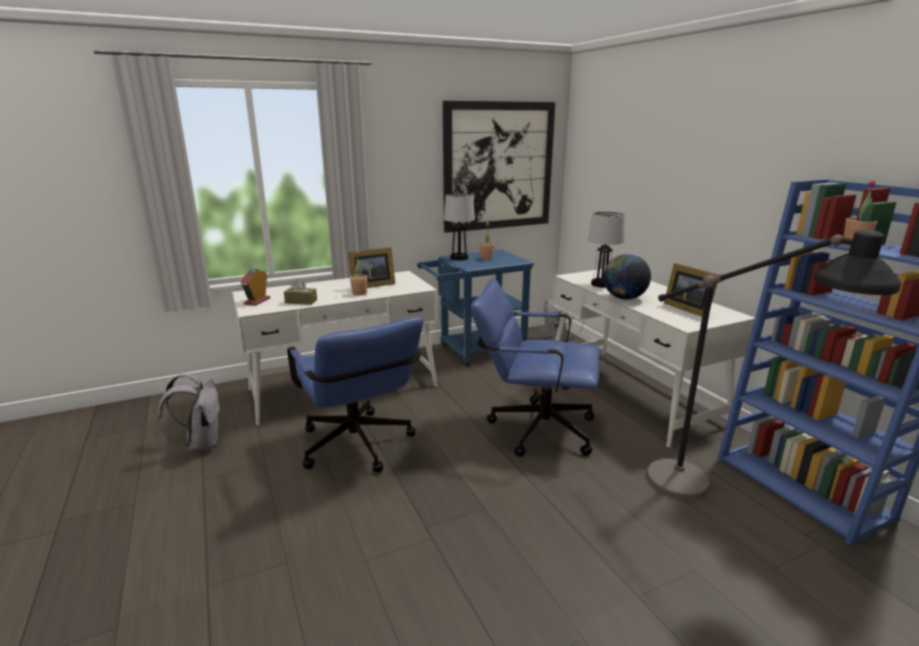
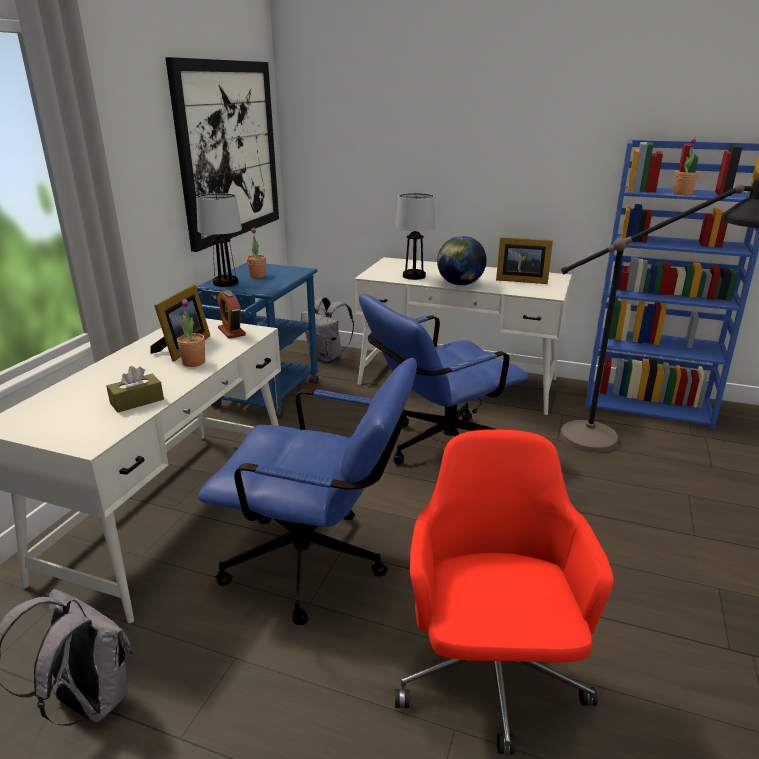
camera: 45 degrees left, 5 degrees up
(257, 301) = (60, 427): alarm clock -> alarm clock (231, 332)
(343, 555) = (490, 675): none -> red office chair

